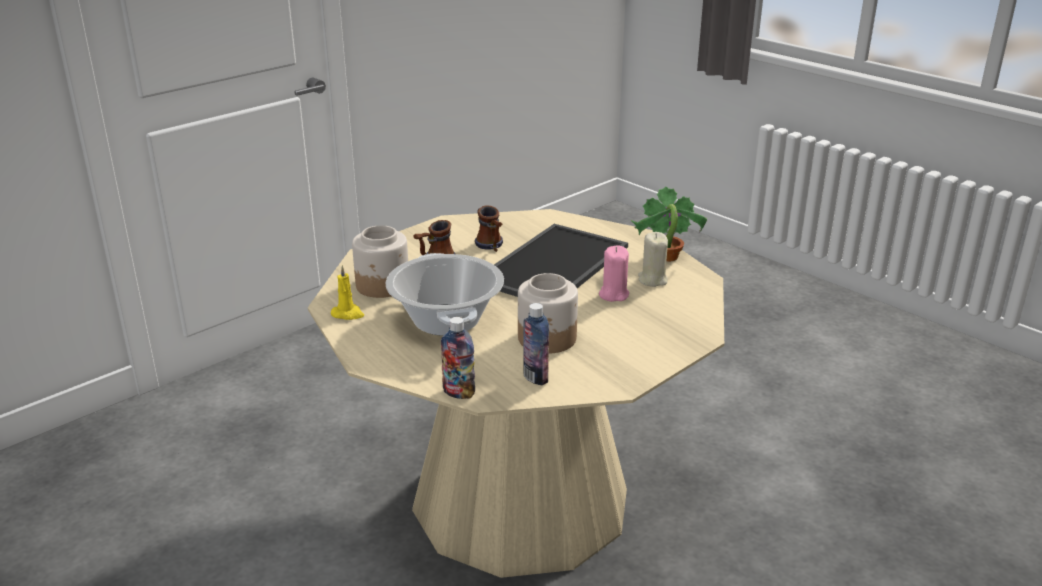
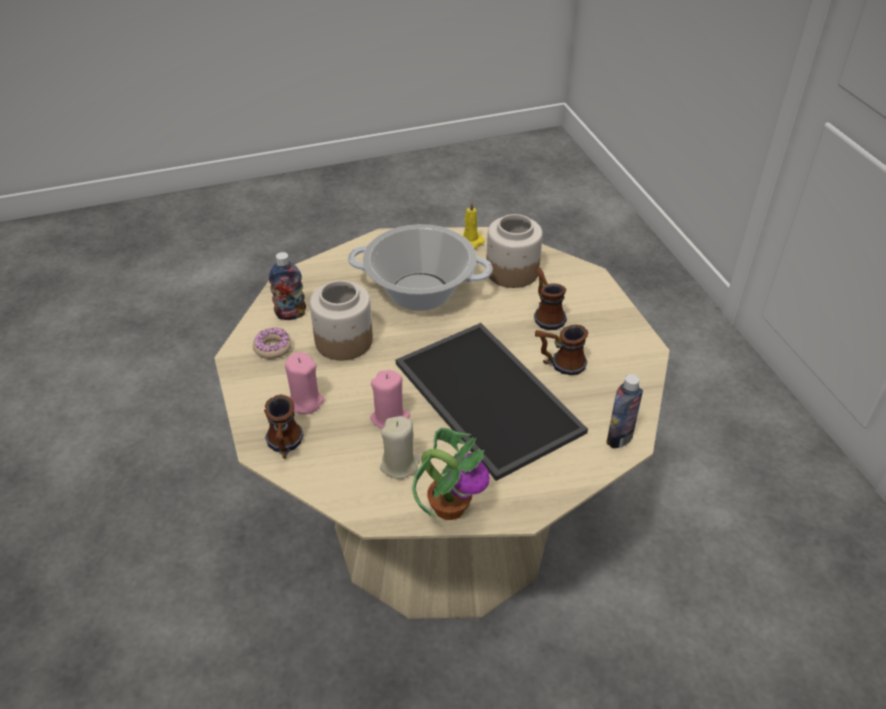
camera: 115 degrees right, 15 degrees up
(458, 393) = (305, 270): bottle -> bottle (619, 438)
(589, 371) = (272, 348): none -> donut
(636, 334) = (305, 402): none -> pink candle
(689, 327) = (284, 447): none -> mug

